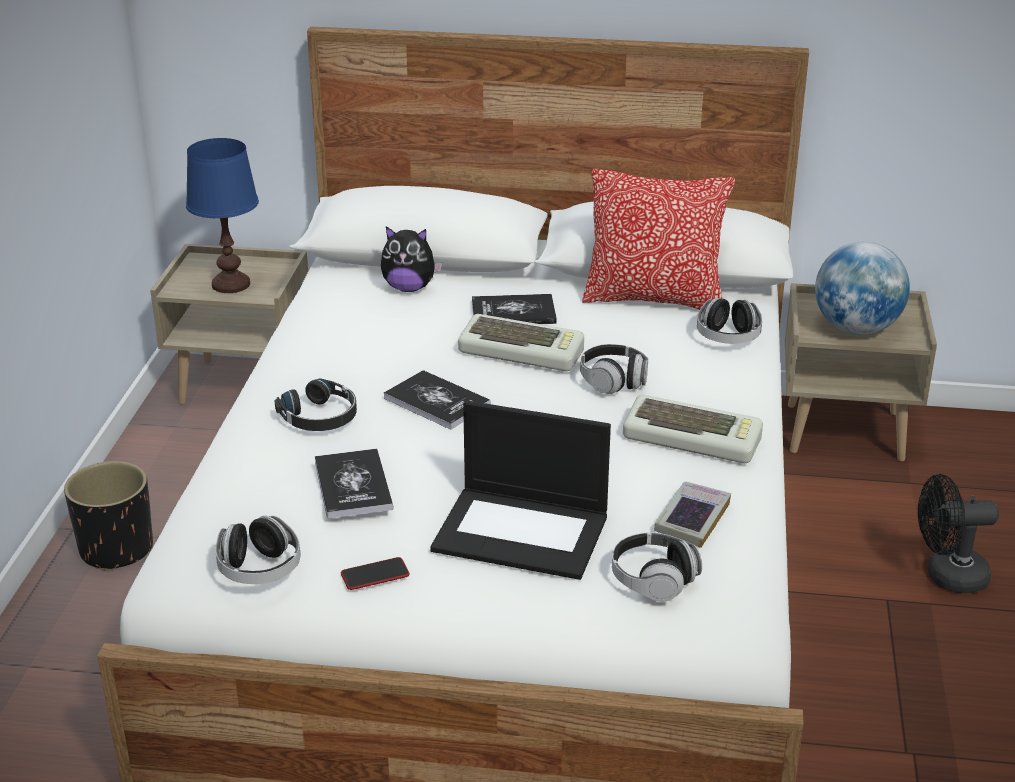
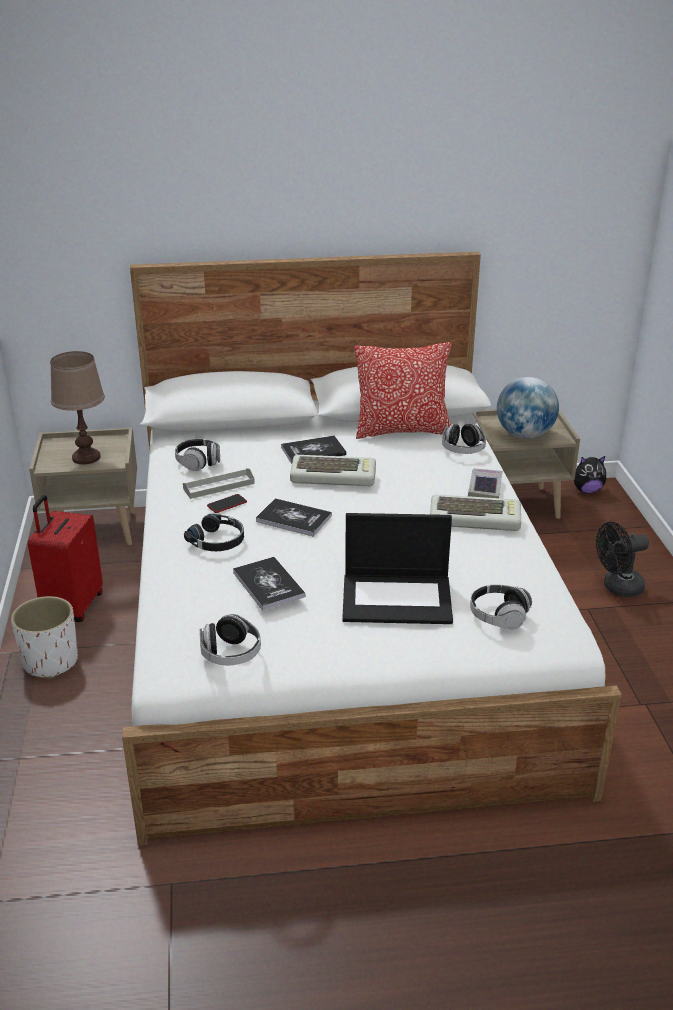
camera: 15 degrees left, 0 degrees up
(117, 549) = (51, 661): black planter -> white planter
(173, 482) = (72, 606): none -> red suitcase
(231, 284) = (86, 457): blue table lamp -> brown table lamp
(361, 344) = (219, 486): none -> grey tray
(375, 575) = (313, 644): phone -> phone (227, 504)
(409, 288) = (233, 443): plush toy -> plush toy (587, 490)
(613, 381) = (404, 488): headphones -> headphones (198, 462)
(692, 519) = (502, 572): book -> book (484, 488)

